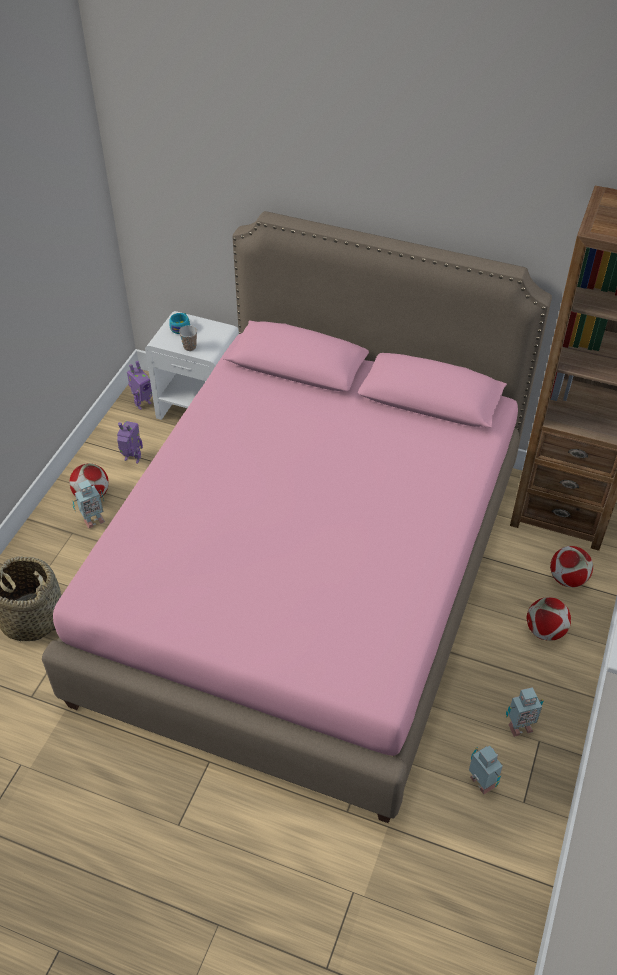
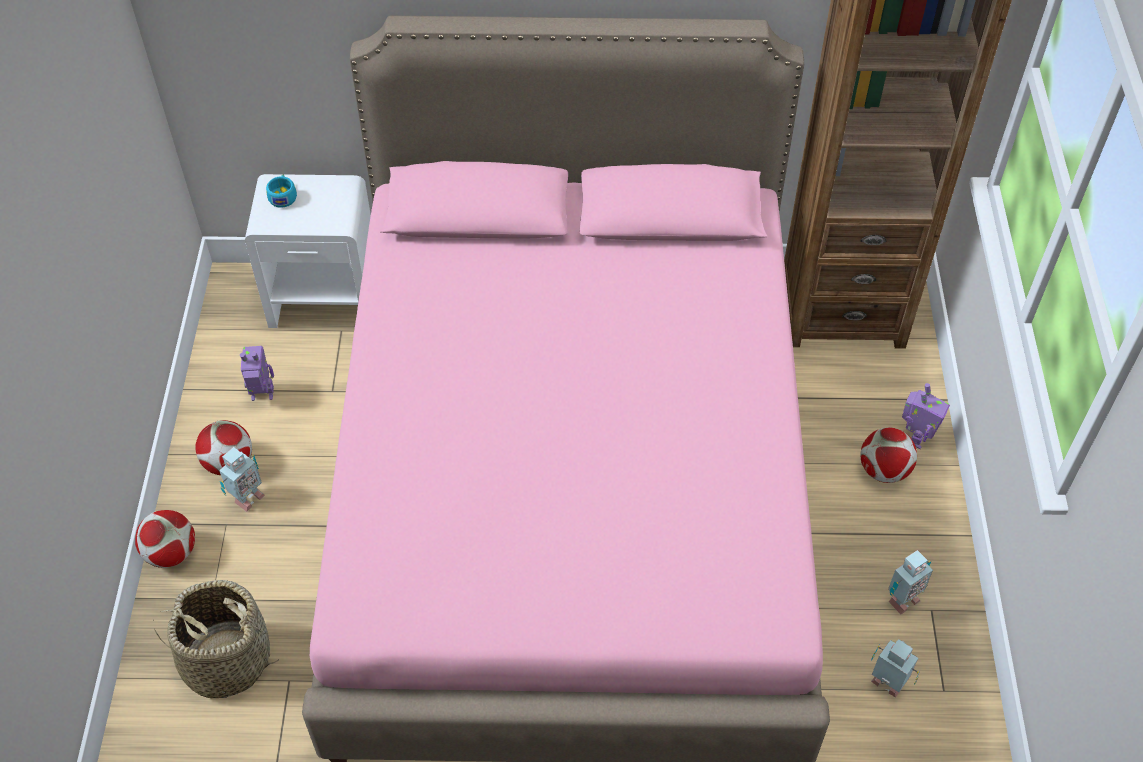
camera: 20 degrees left, 5 degrees up
(142, 403) = (240, 312): toy robot -> toy robot (916, 438)
(190, 347) = (309, 222): cup -> none
(567, 579) = (883, 396): football -> football (171, 553)

